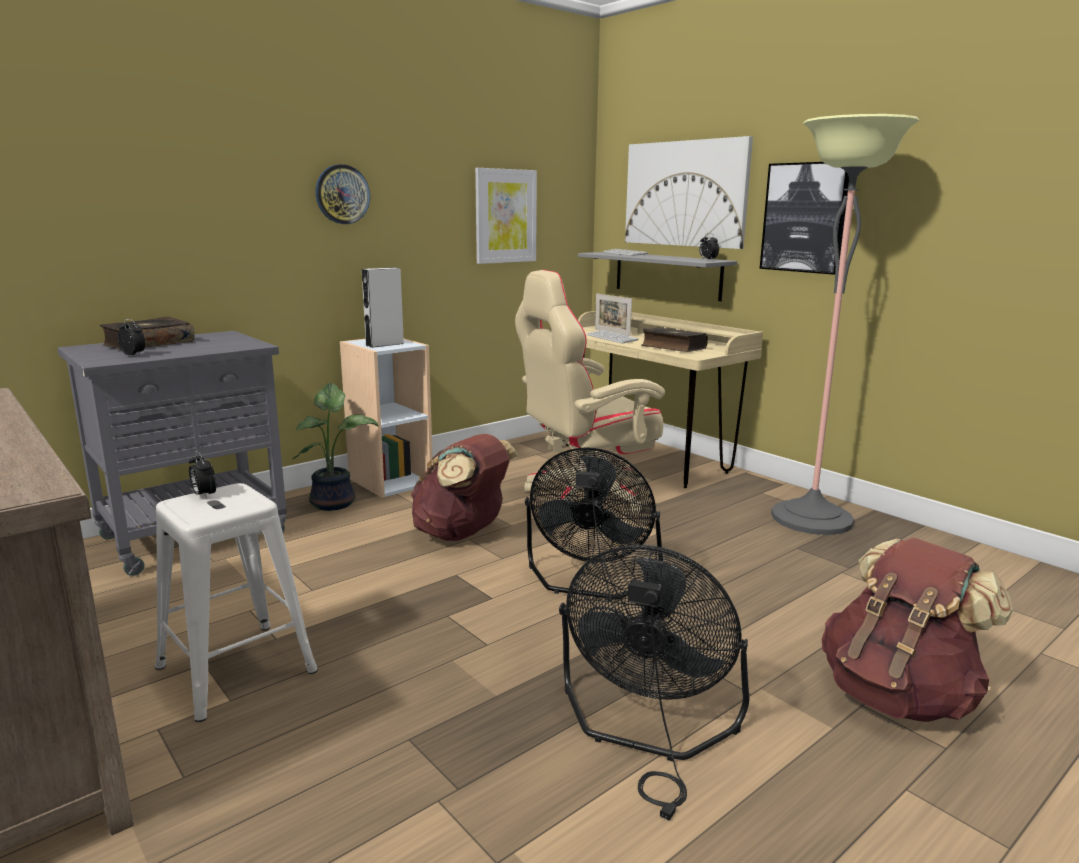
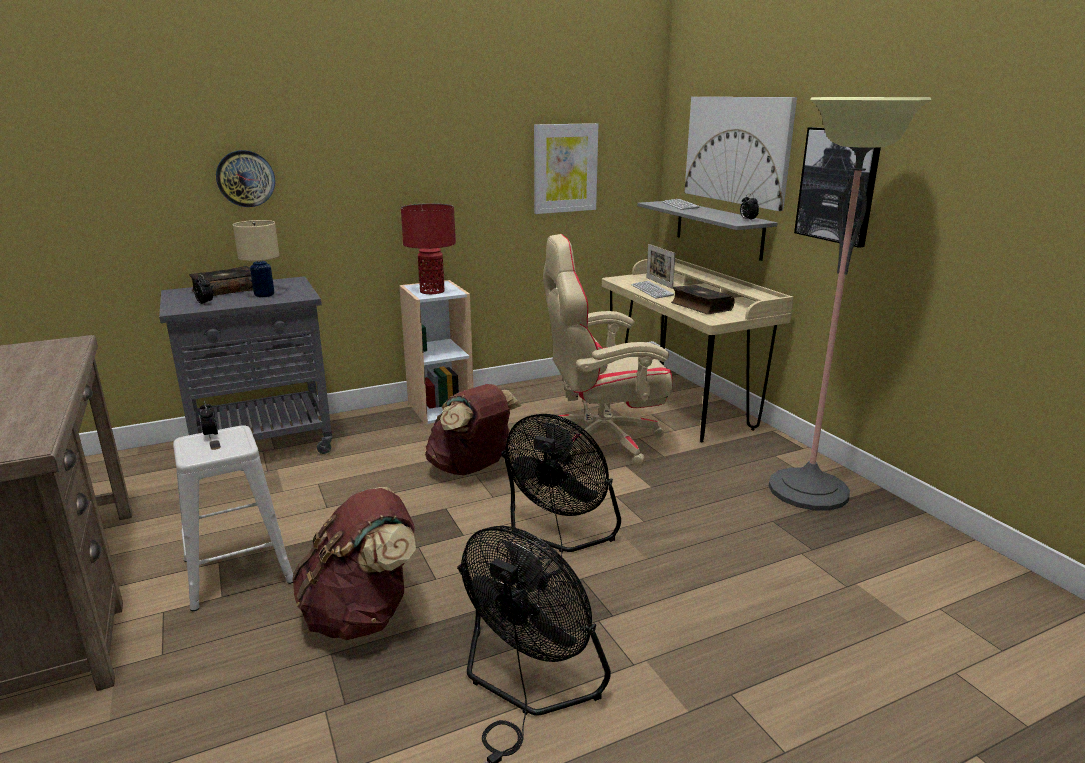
camera: 15 degrees right, 5 degrees up
(202, 346) = (263, 295): none -> beige table lamp
(335, 502) = (385, 425): potted plant -> none
(342, 194) = (402, 156): wall clock -> wall clock (245, 178)
(384, 344) = (432, 291): grey speaker -> red table lamp
(898, 695) = (772, 691): brown backpack -> brown backpack (362, 615)

